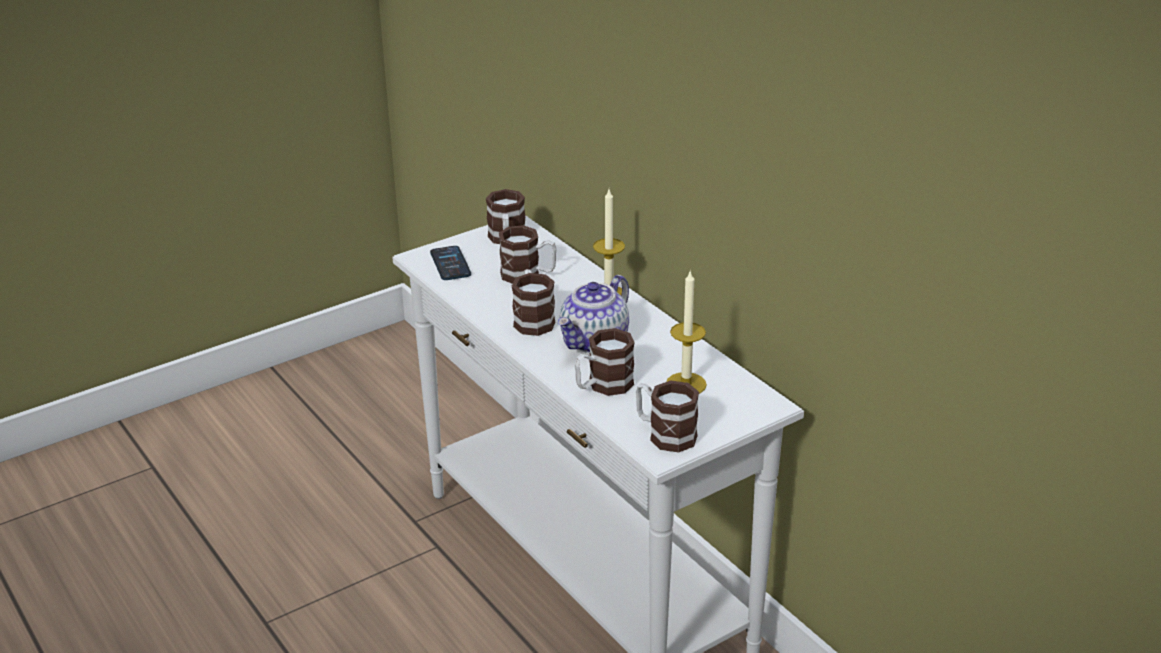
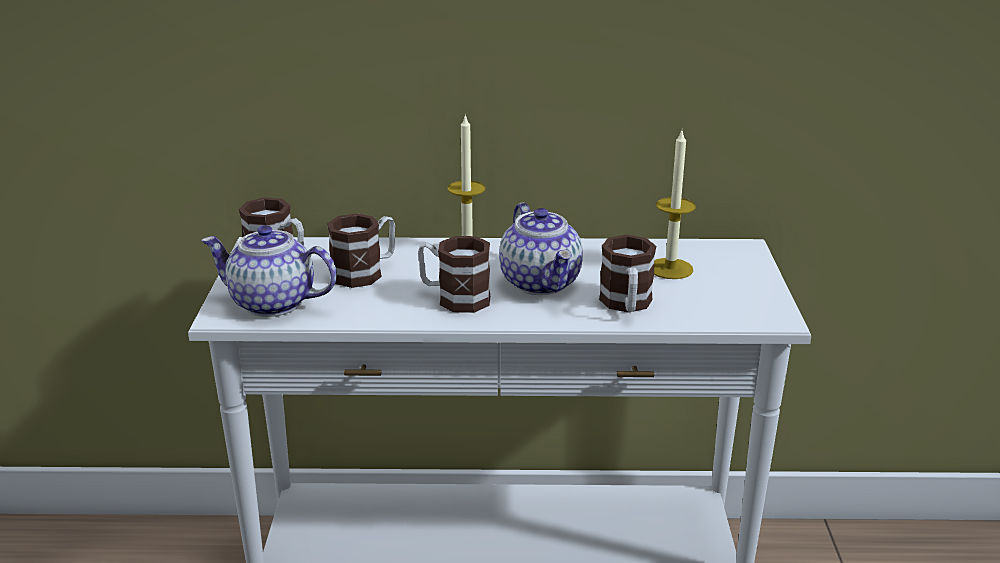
camera: 55 degrees left, 5 degrees down
(450, 264) = (271, 303): phone -> teapot
(664, 434) = (744, 305): mug -> none

